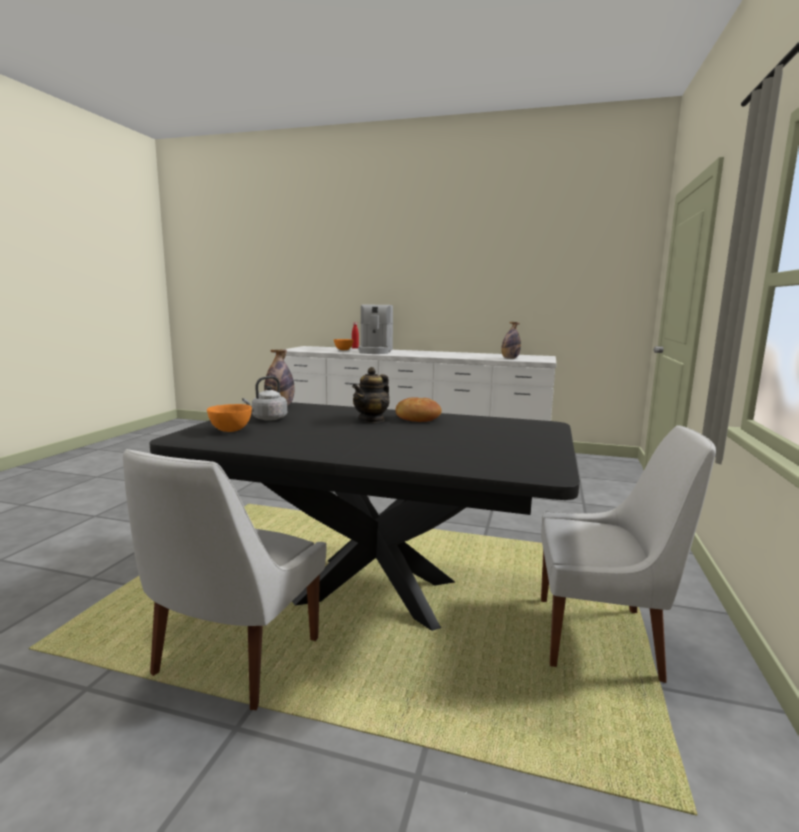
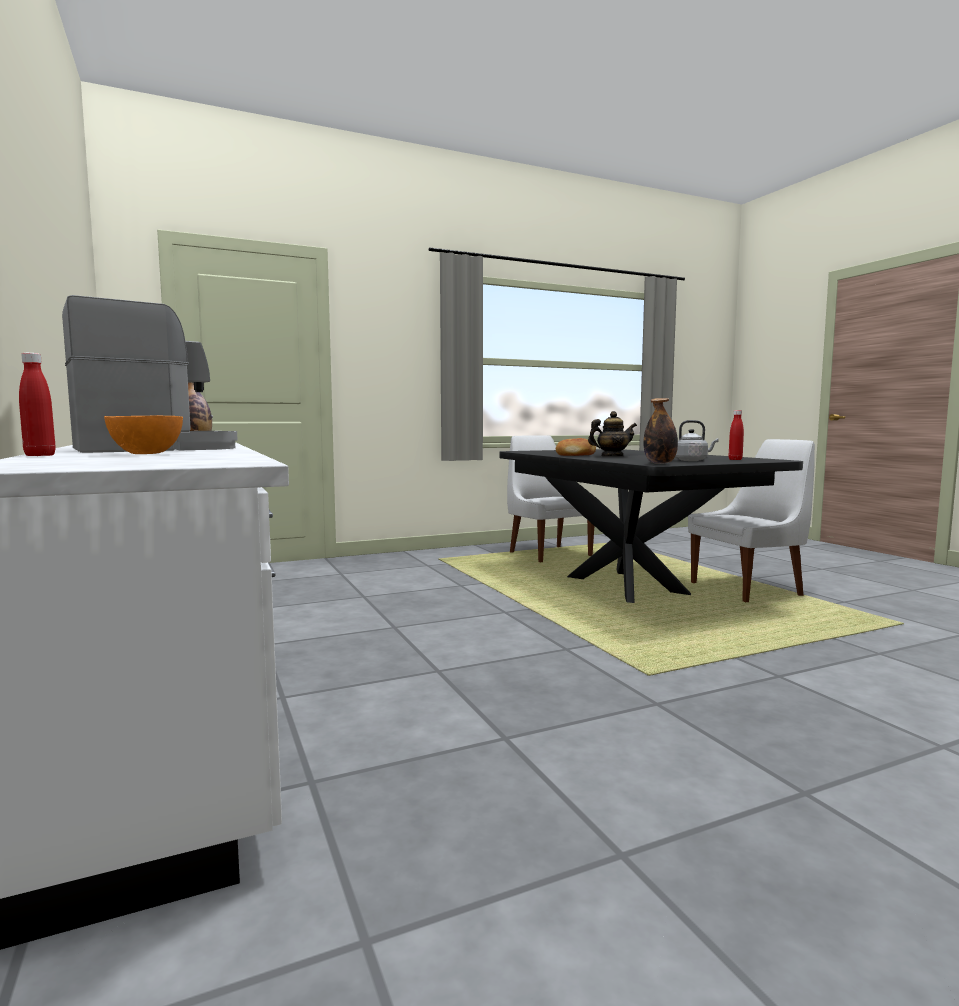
camera: 130 degrees left, 5 degrees down
(230, 431) = (735, 459): orange bowl -> red bottle

